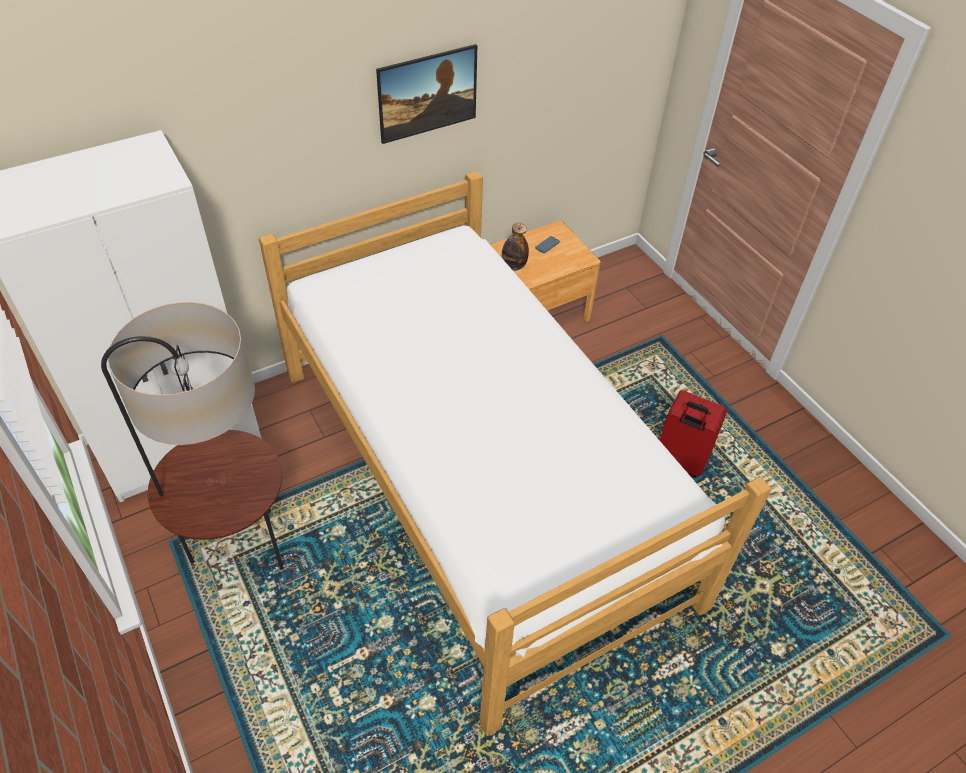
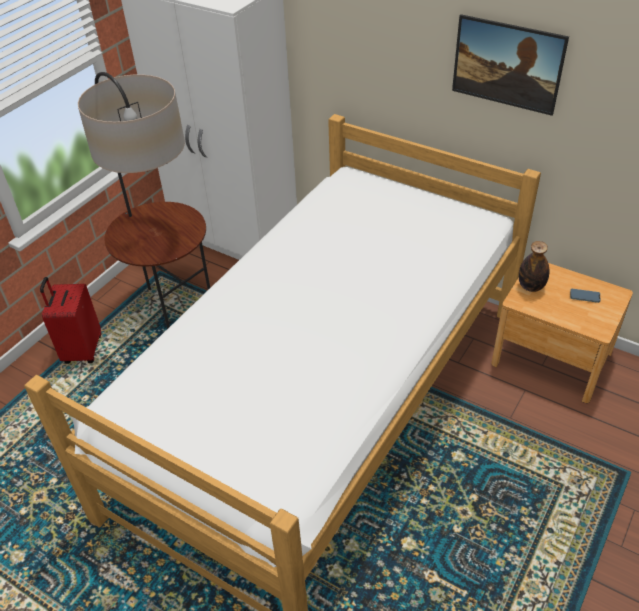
camera: 65 degrees right, 5 degrees down
(679, 461) = (469, 556): red suitcase -> red suitcase (82, 350)

